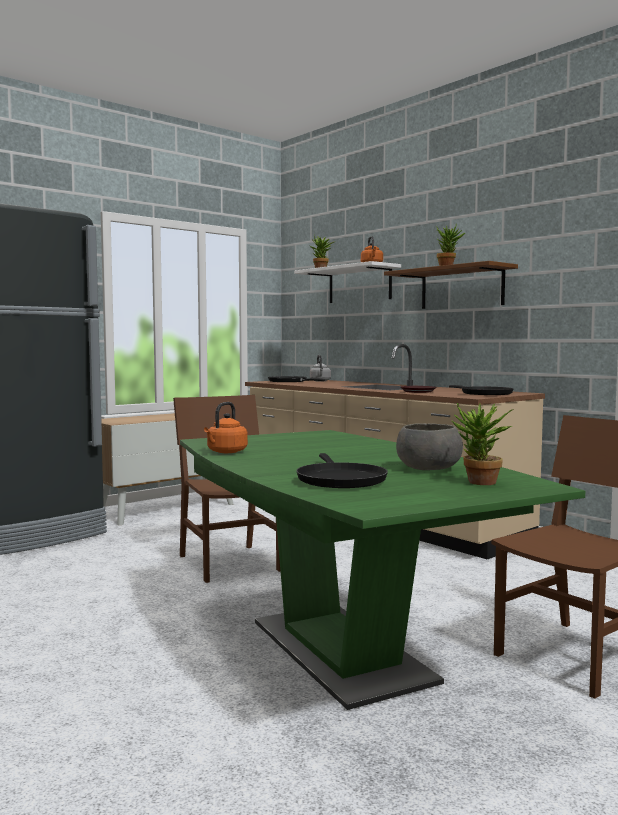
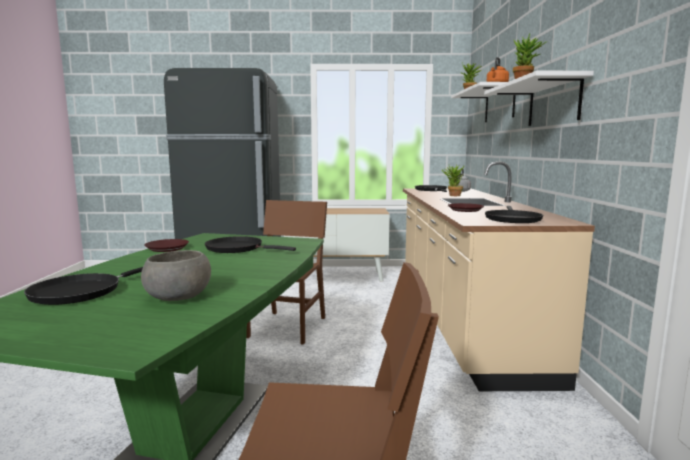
camera: 40 degrees right, 5 degrees up
(225, 452) = (167, 248): orange kettle -> brown plate
(297, 443) = (238, 248): none -> black frying pan
(461, 288) = (553, 103): brown shelf -> white shelf
(479, 483) = (118, 327): potted plant -> potted plant (452, 195)

